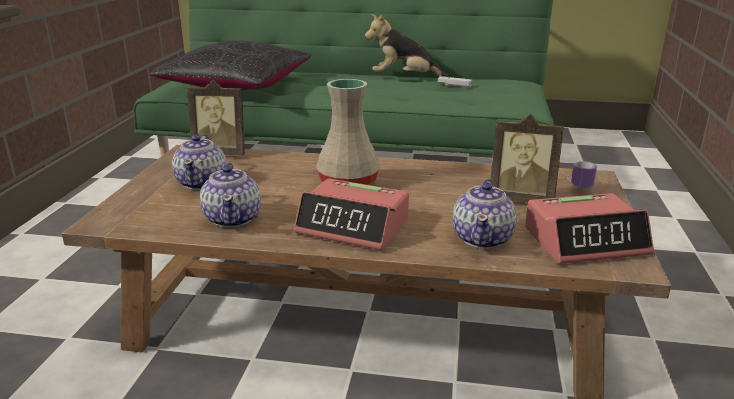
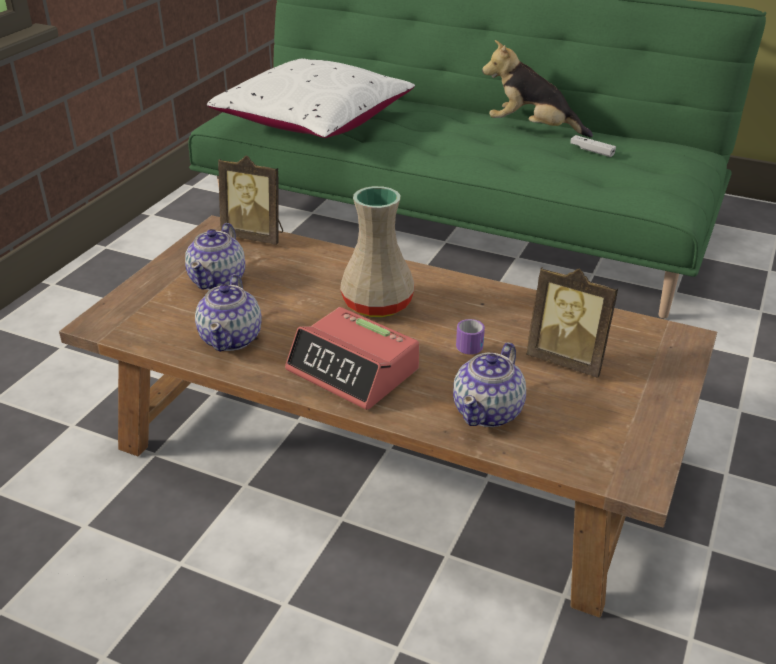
camera: 15 degrees right, 10 degrees up
(237, 86) = (314, 121): black pillow -> white pillow
(574, 184) = (649, 347): mug -> mug (468, 344)
(585, 241) = (606, 436): alarm clock -> none

